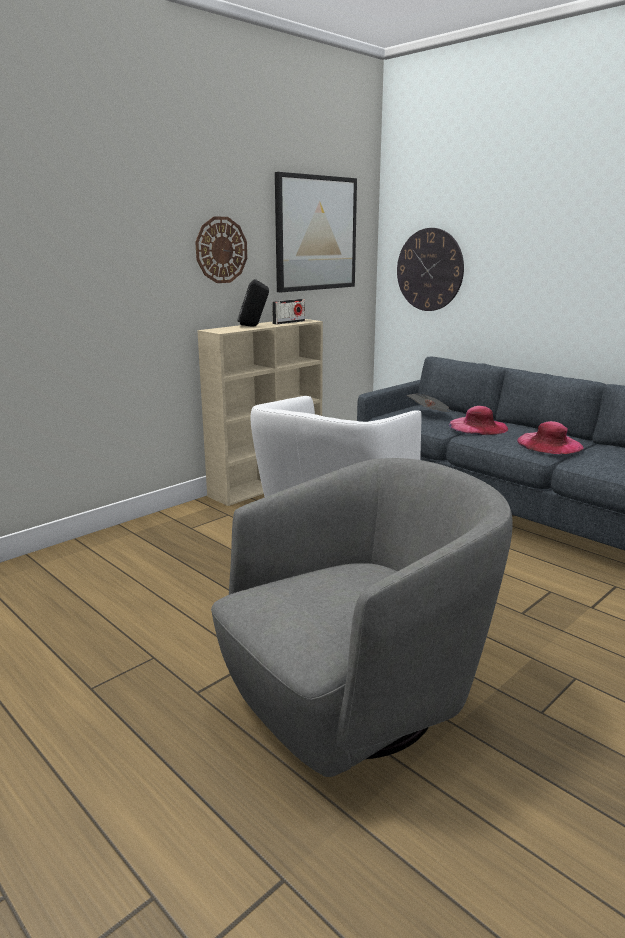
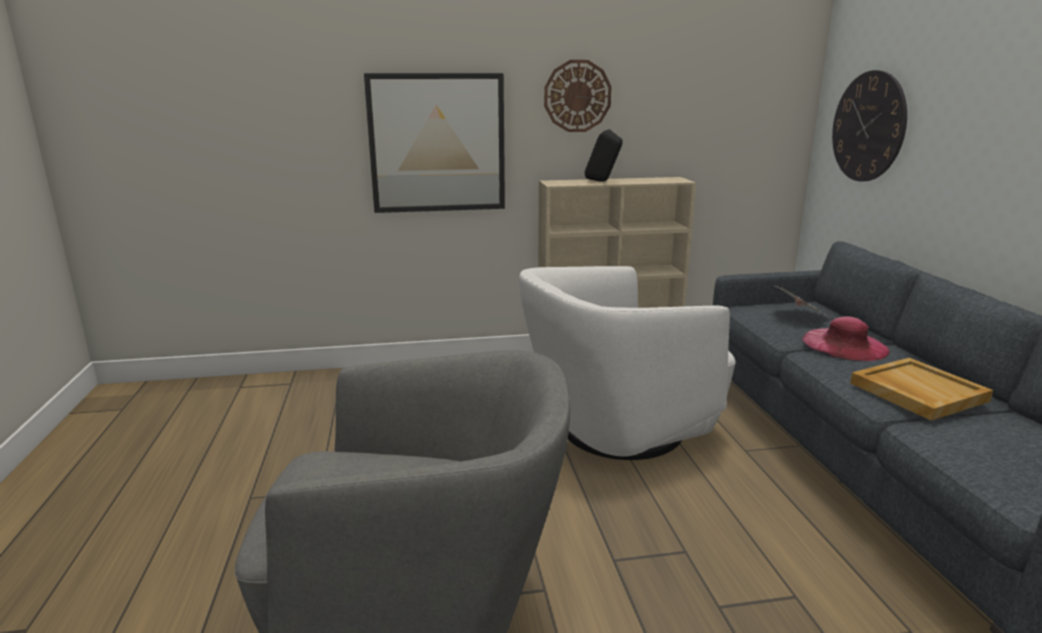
camera: 35 degrees right, 0 degrees up
(288, 322) = (652, 180): radio -> none
(315, 233) = (715, 78): picture -> picture (437, 143)
(549, 444) = (916, 392): pink hat -> beige tray

